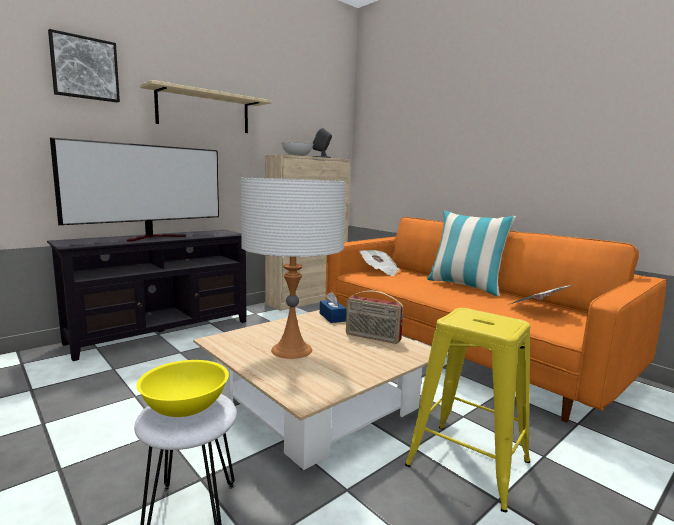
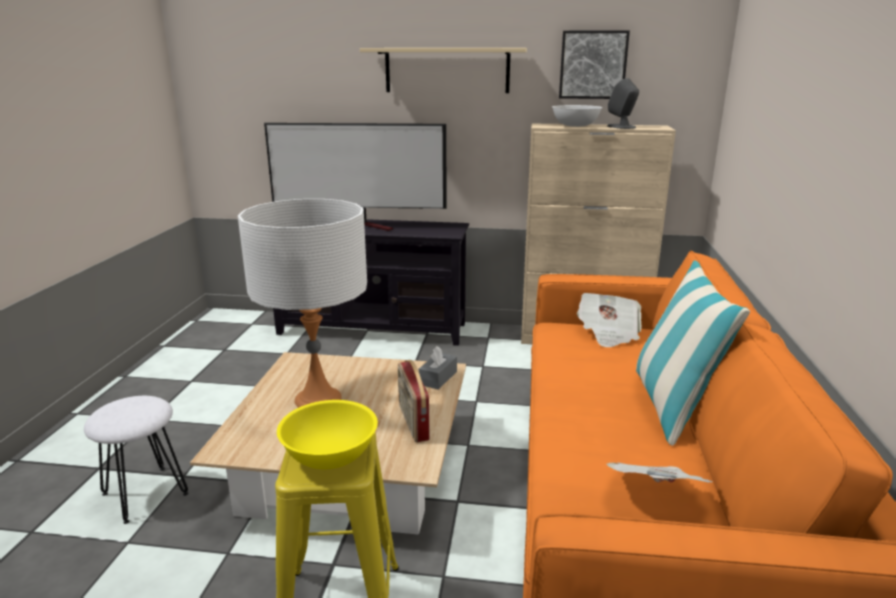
camera: 50 degrees right, 10 degrees up
(85, 68) = (315, 40): picture -> picture (593, 65)
(185, 407) = (127, 410): yellow bowl -> yellow bowl (329, 456)
(332, 317) = (438, 378): blue tissue box -> grey tissue box

